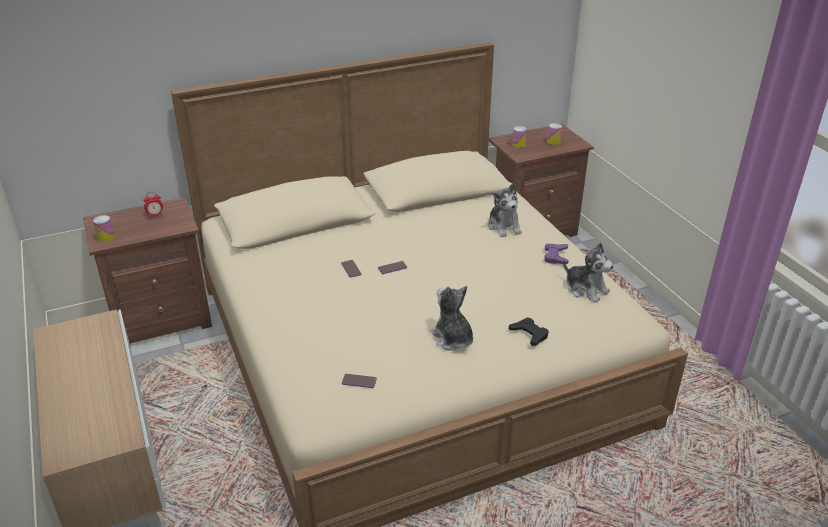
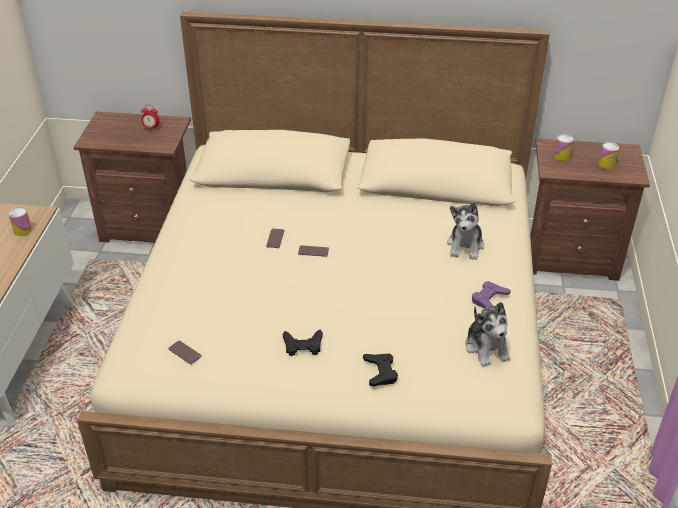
camera: 30 degrees right, 5 degrees up
(106, 237) = (97, 137): can -> can (23, 230)
(452, 338) = (303, 346): plush toy -> black game controller

